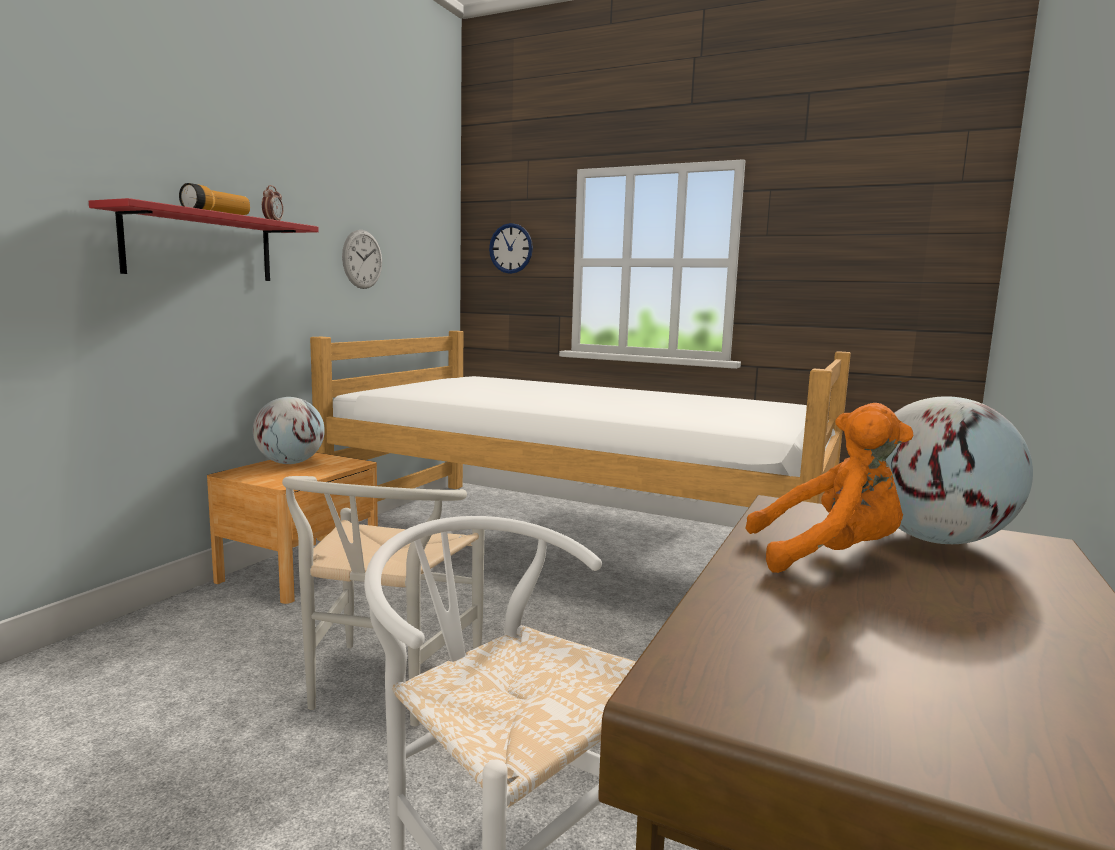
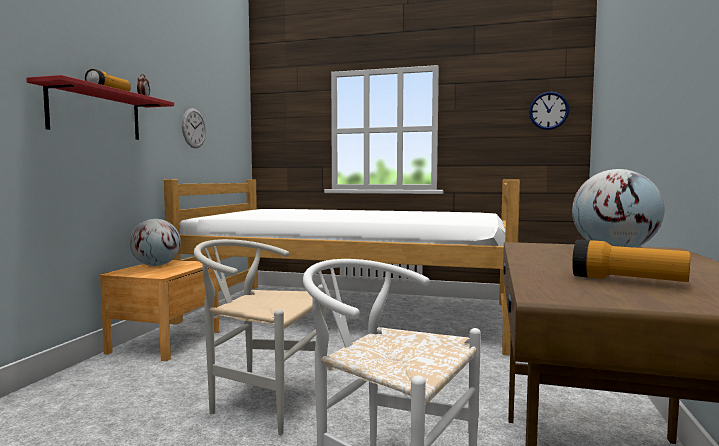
camera: 10 degrees left, 5 degrees down
(383, 689) = (260, 400): white chair -> white chair turned 105 degrees clockwise
(511, 248) = (287, 123): wall clock -> wall clock (548, 110)
(829, 556) = (568, 257): orange plush toy -> none
(878, 651) = (627, 281): none -> flashlight

